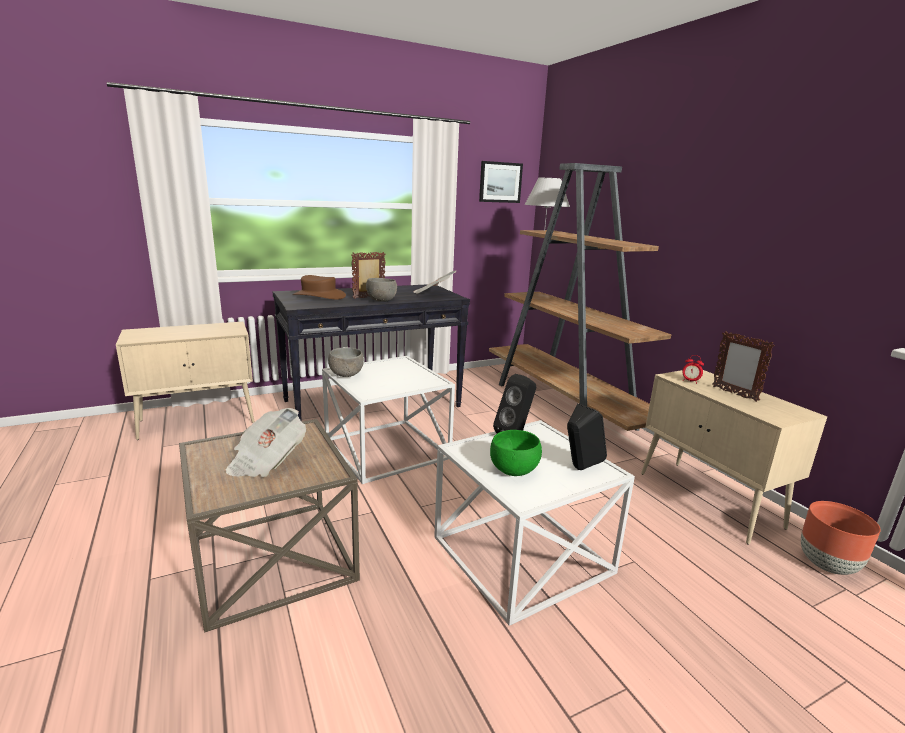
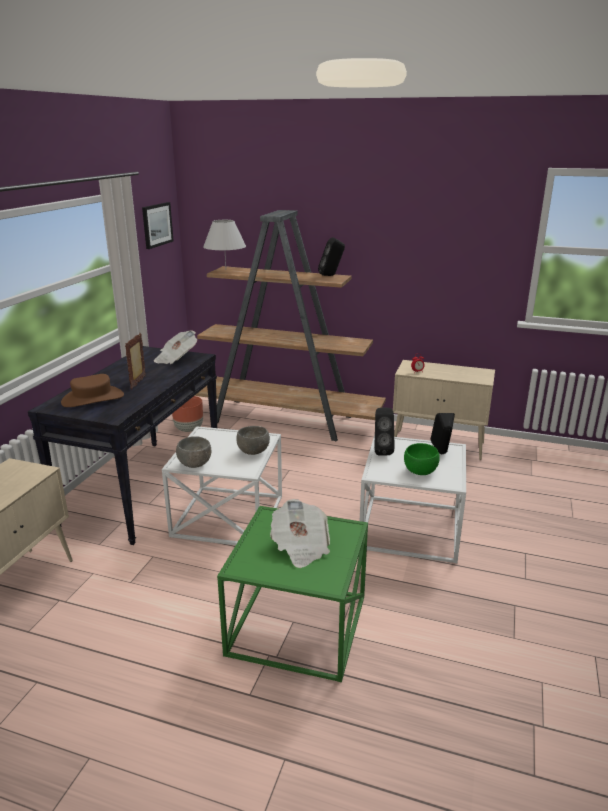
camera: 45 degrees left, 5 degrees up
(274, 558) = (299, 624): brown side table -> green side table
(382, 301) = (161, 382): grey bowl -> grey bowl (254, 451)
(633, 243) = (331, 275): none -> black speaker
(734, 394) = (446, 372): picture frame -> none
(827, 565) = (514, 452): brown planter -> brown planter (189, 429)

